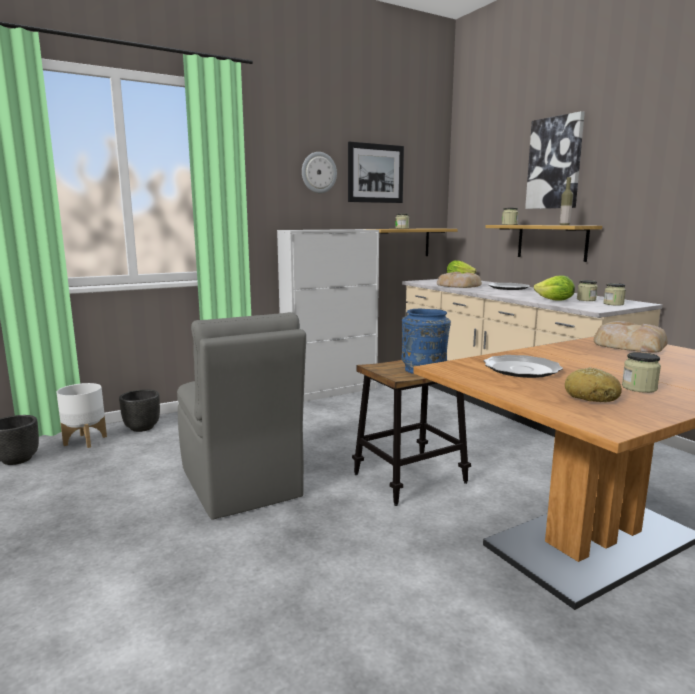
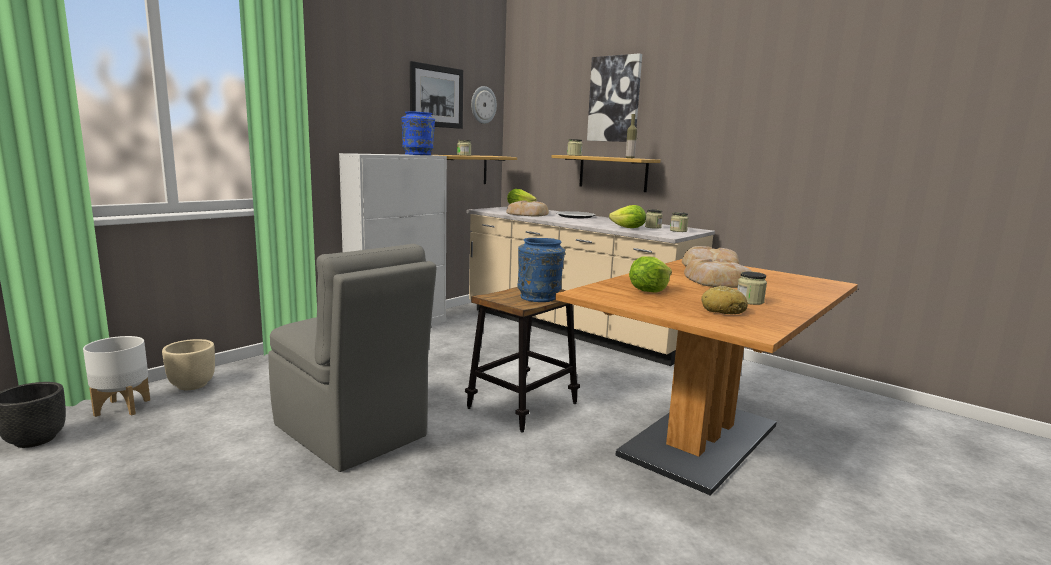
camera: 20 degrees left, 0 degrees up
(142, 428) = (192, 385): black planter -> beige planter
(318, 172) = (380, 92): wall clock -> wall clock (483, 105)
(352, 229) = (418, 154): none -> blue vase
(521, 369) = (648, 291): plate -> lettuce
(620, 362) = (717, 281): none -> bread

